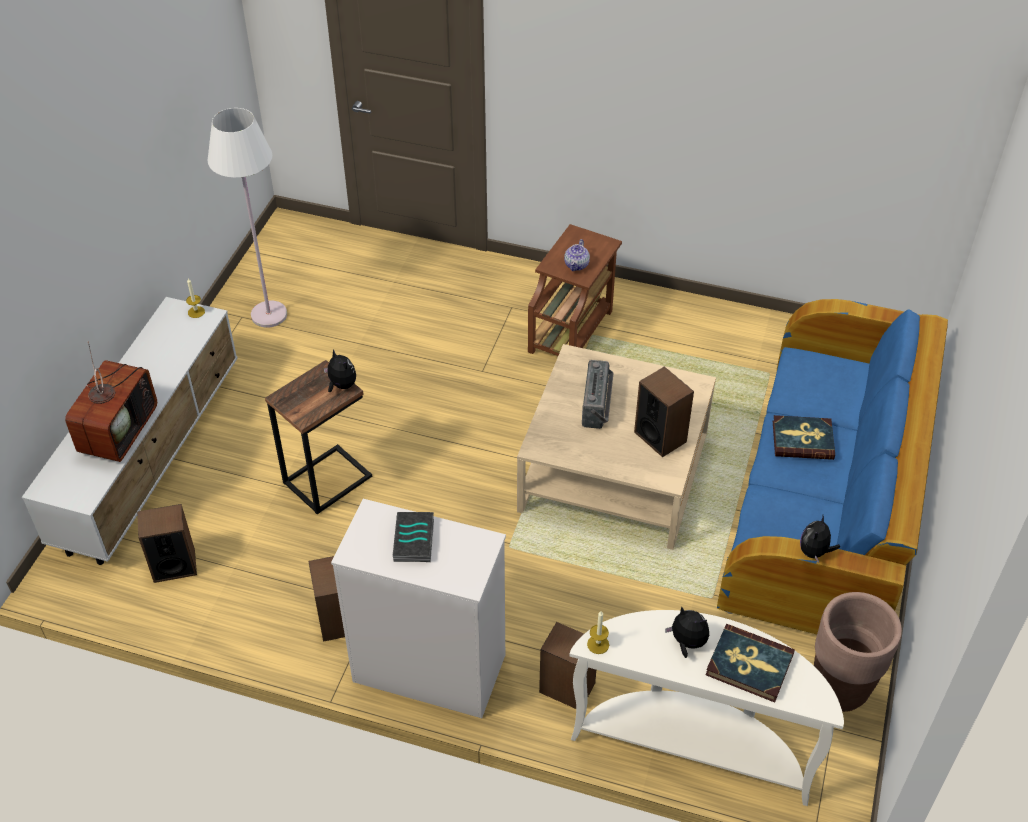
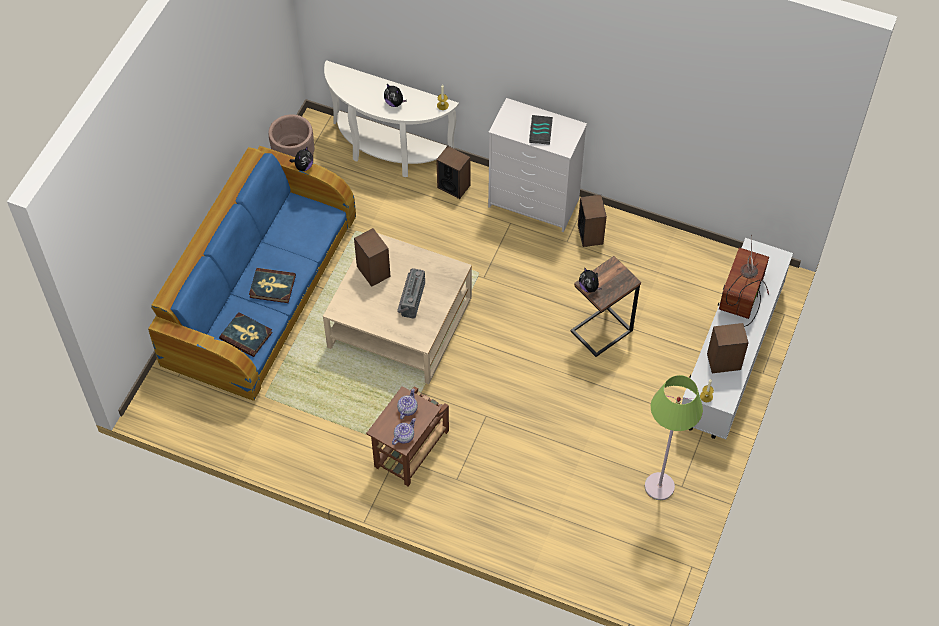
camera: 175 degrees left, 10 degrees up
(174, 565) = (697, 276): speaker -> speaker (724, 362)
(269, 314) = (659, 487): white floor lamp -> green floor lamp
(575, 240) = (404, 436): none -> teapot
(749, 665) = (364, 90): book -> book (246, 335)

